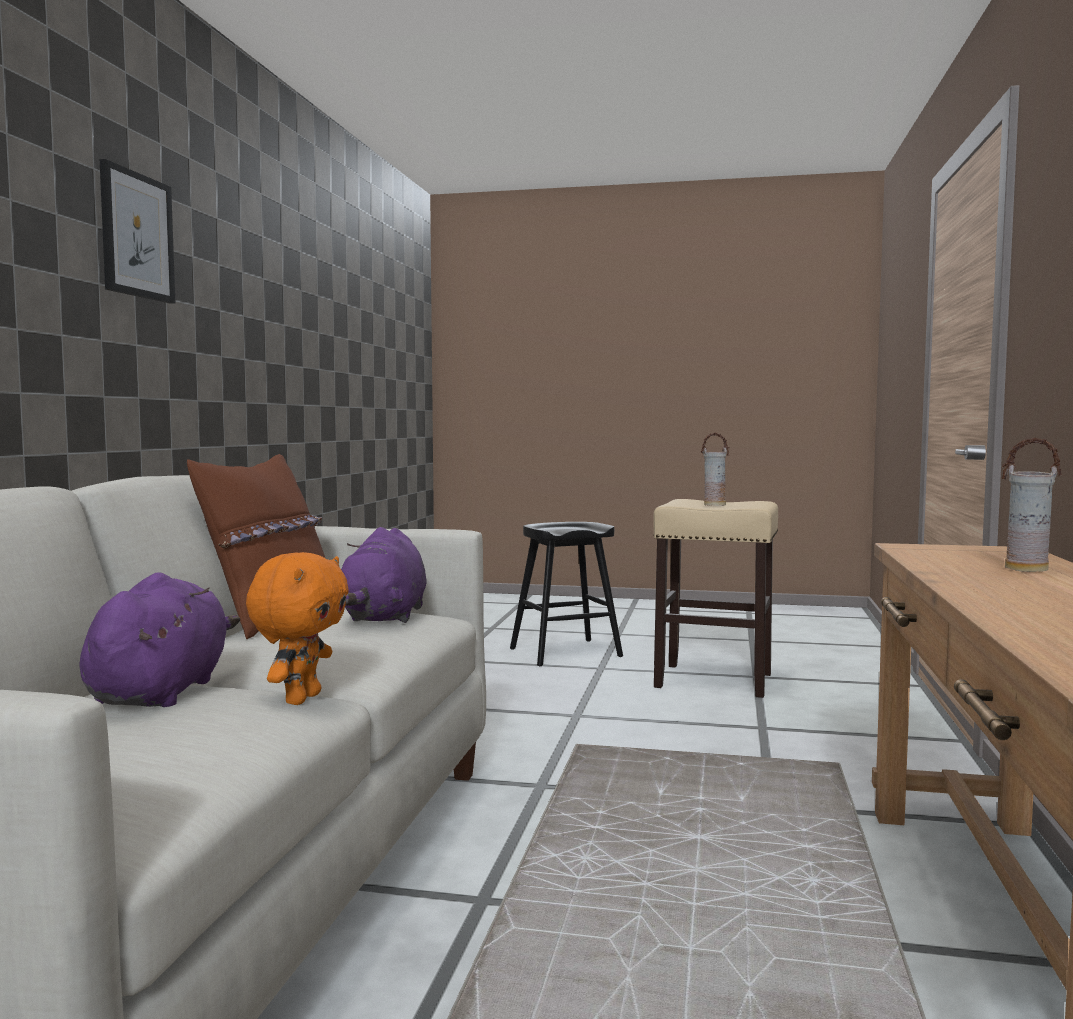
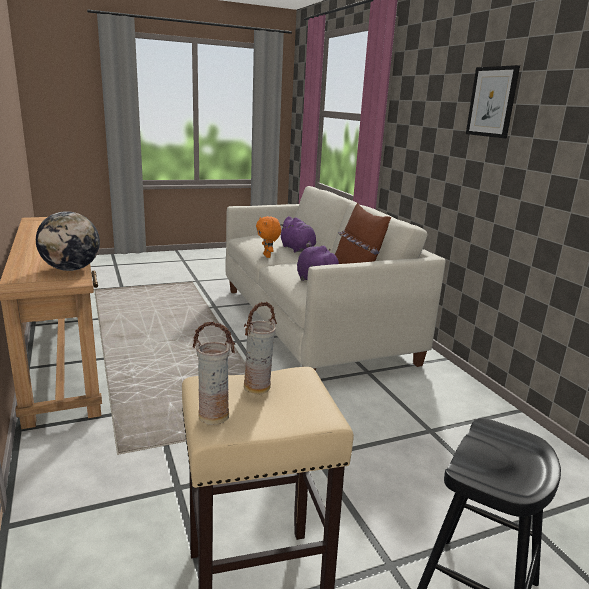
camera: 145 degrees right, 15 degrees up
(932, 557) = (71, 269): none -> globe
(1026, 569) = (37, 262): vase -> vase (214, 416)

